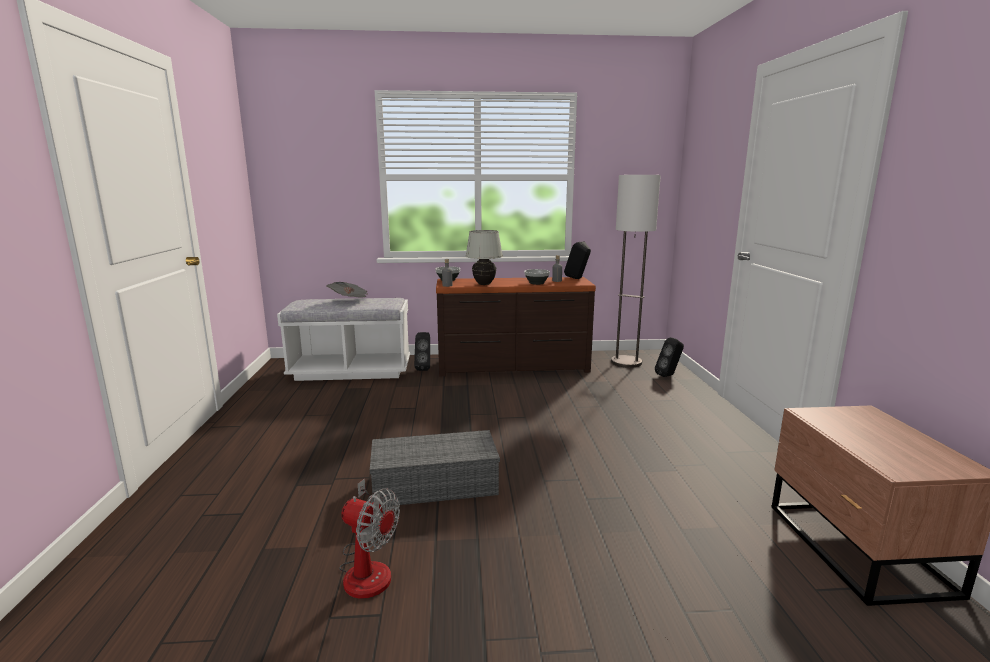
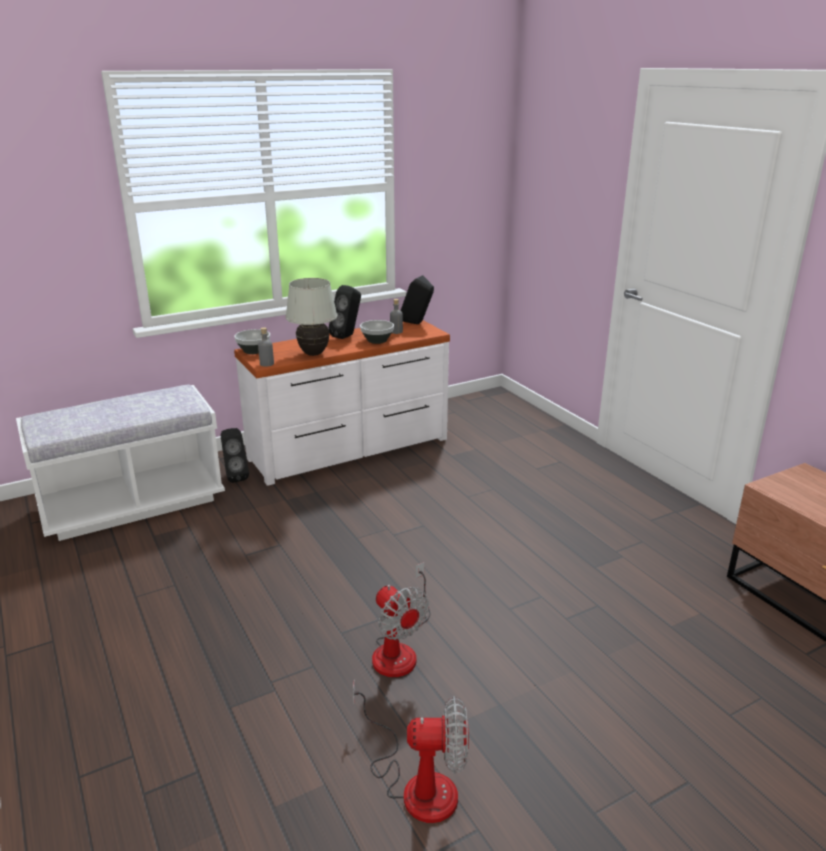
camera: 25 degrees left, 10 degrees up
(350, 301) = (121, 407): newspaper -> none
(436, 483) = (399, 649): grey storage box -> fan
(513, 367) = (350, 449): brown dresser -> white dresser
(626, 362) = (475, 415): floor lamp -> none
(669, 375) = (533, 426): black speaker -> black speaker (347, 336)

